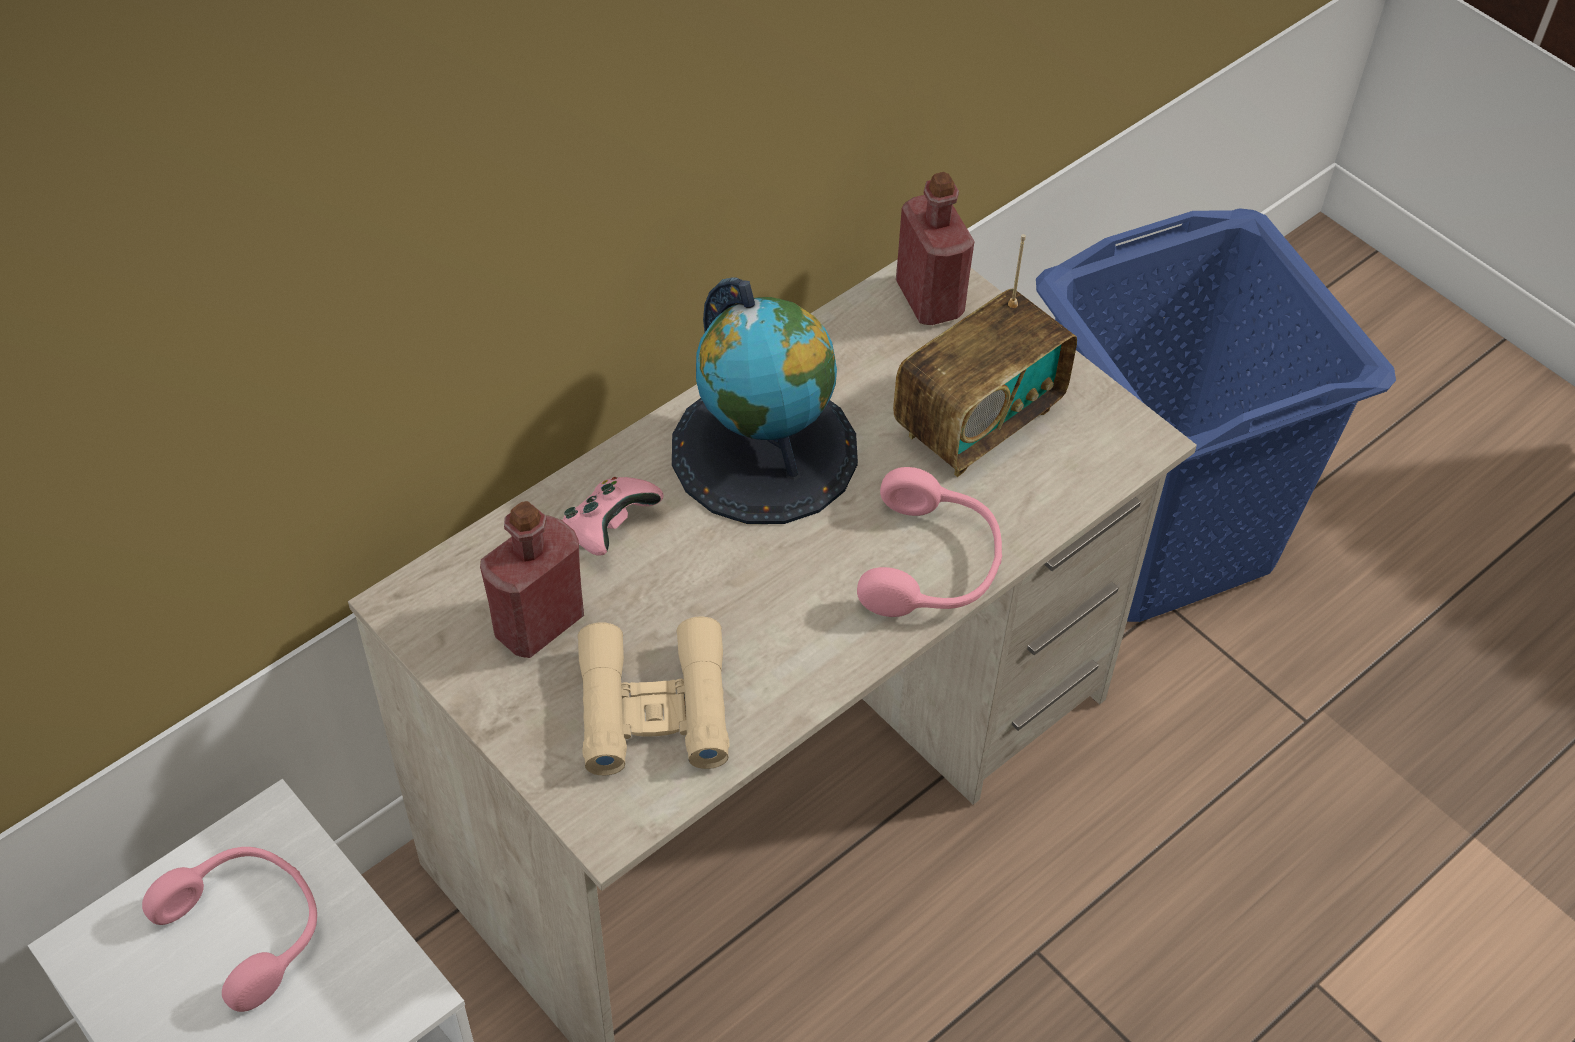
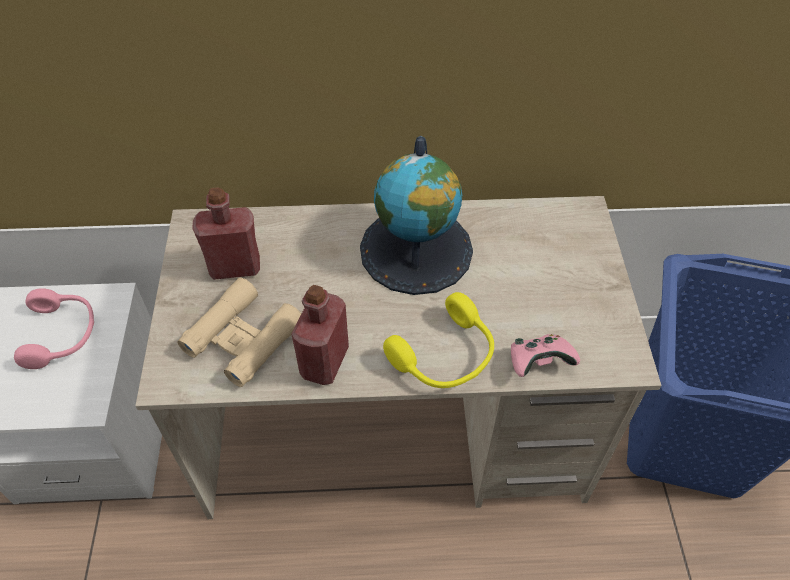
camera: 40 degrees right, 0 degrees up
(609, 528) = (309, 243): pink game controller -> pink game controller (539, 363)
(929, 299) = (572, 224): red bottle -> red bottle (324, 361)
(932, 565) = (445, 356): pink headphones -> yellow headphones
(977, 422) = (540, 298): radio -> none

